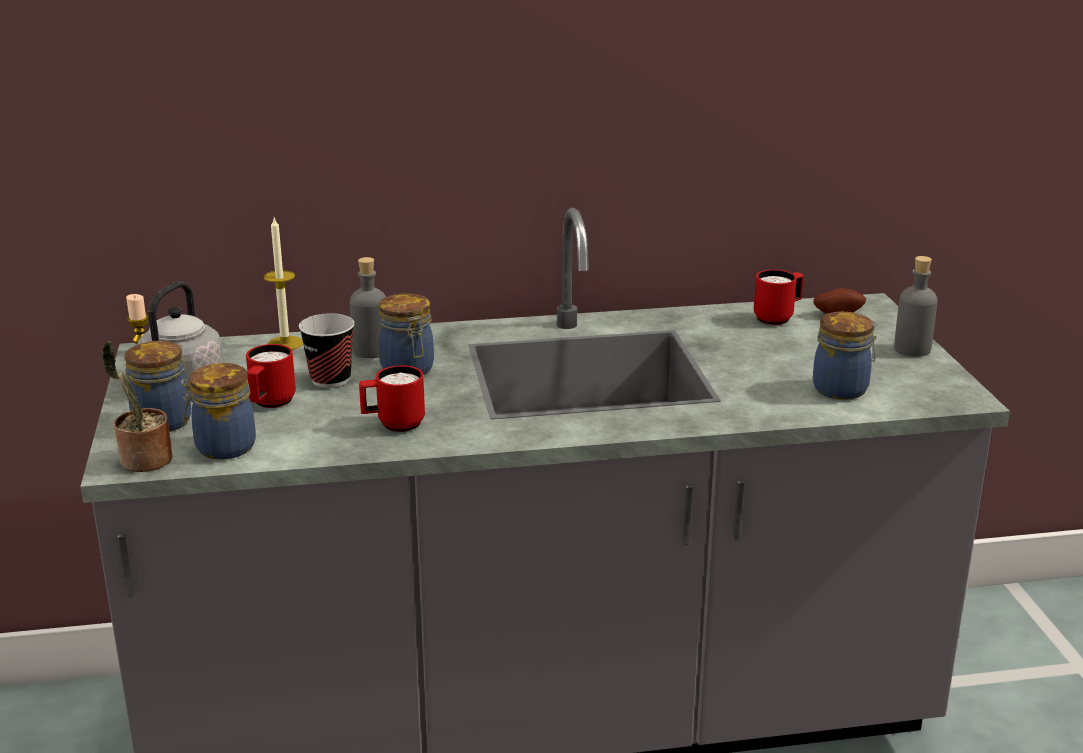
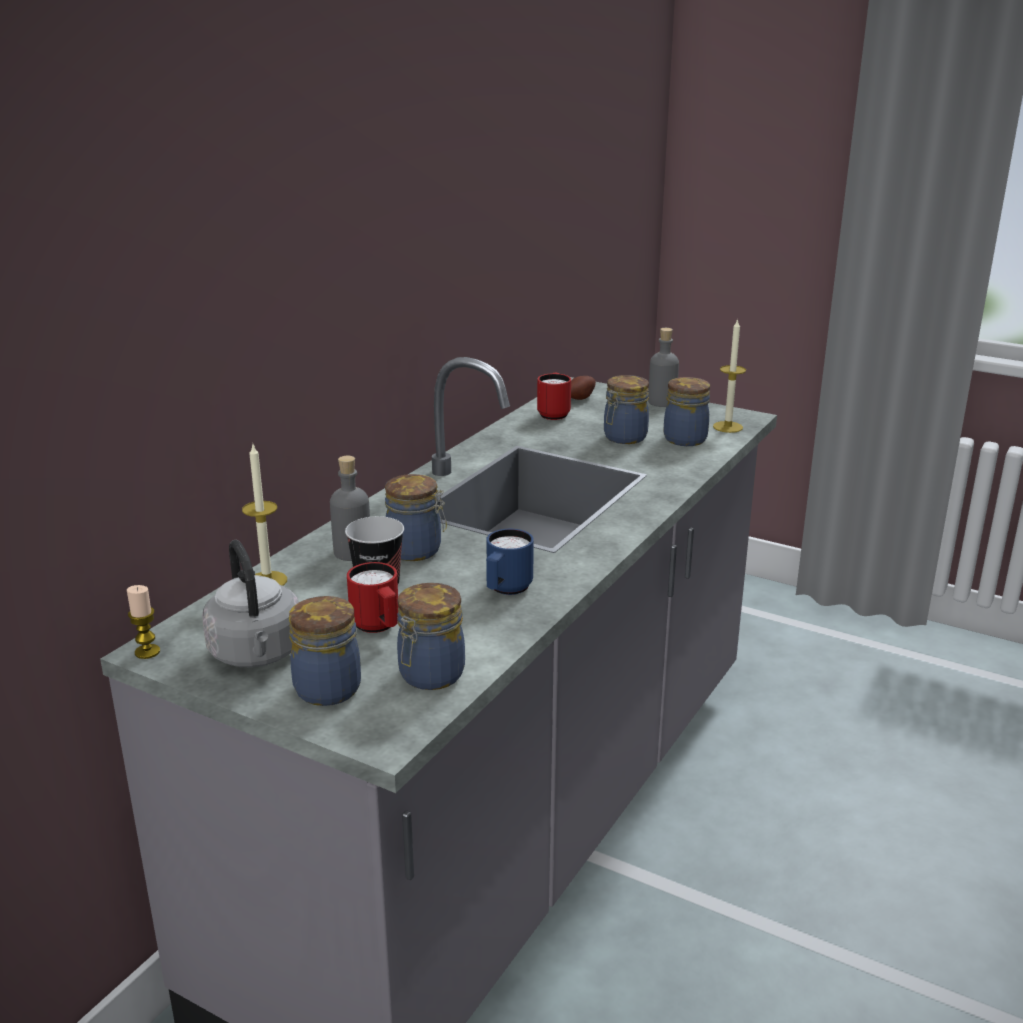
camera: 50 degrees left, 0 degrees up
(143, 461) = (396, 724): potted plant -> none
(393, 424) = (506, 590): red mug -> blue mug
(784, 363) = (623, 438): none -> jar
(917, 398) = (728, 427): none -> candle

